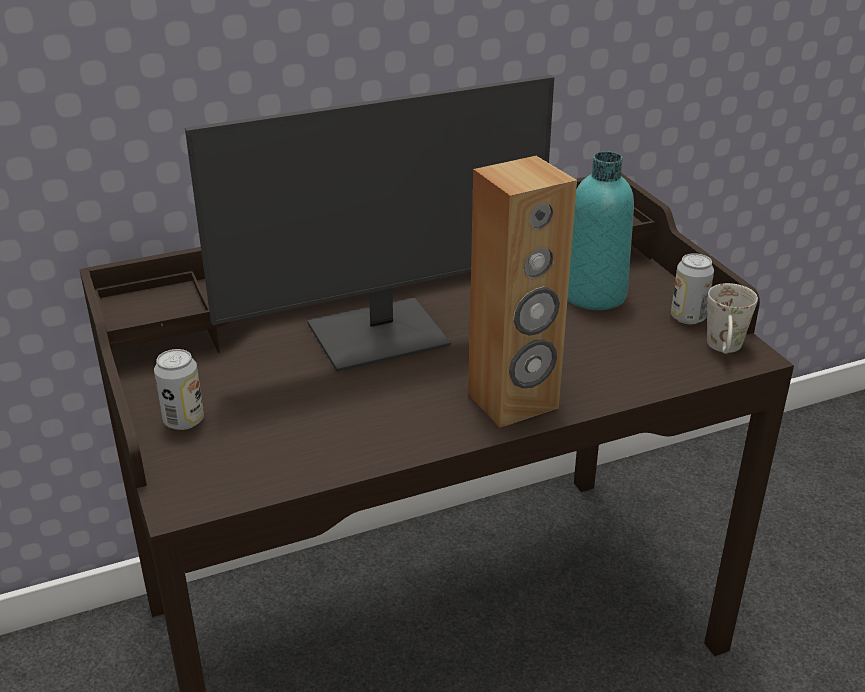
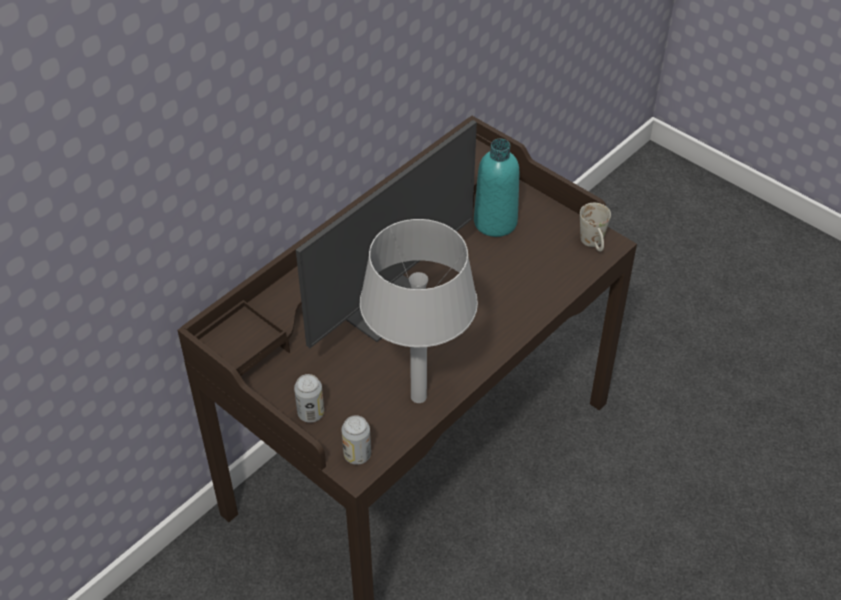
camera: 25 degrees left, 15 degrees up
(340, 444) = (417, 396): none -> grey table lamp
(513, 402) = (496, 328): brown speaker -> none
(688, 317) = (560, 223): can -> can (357, 455)

